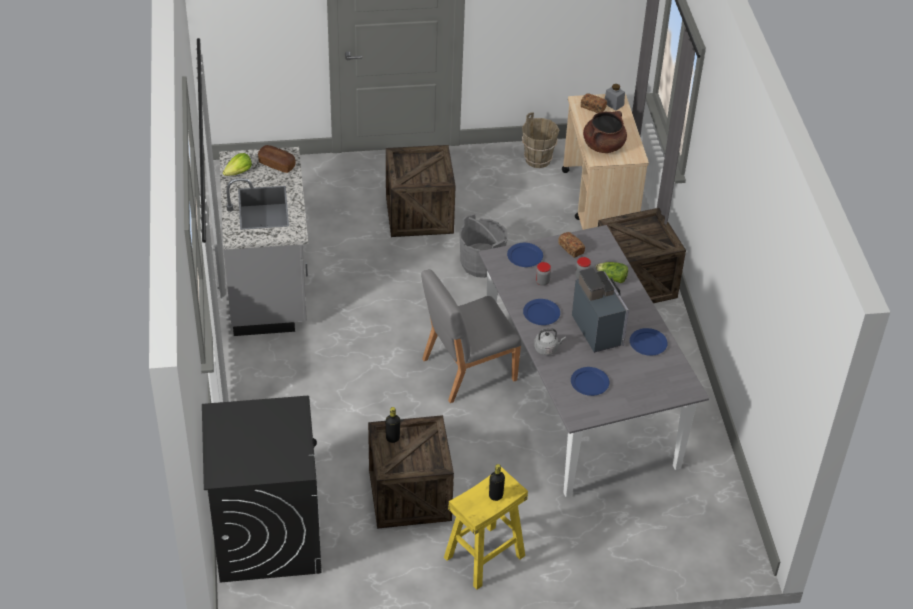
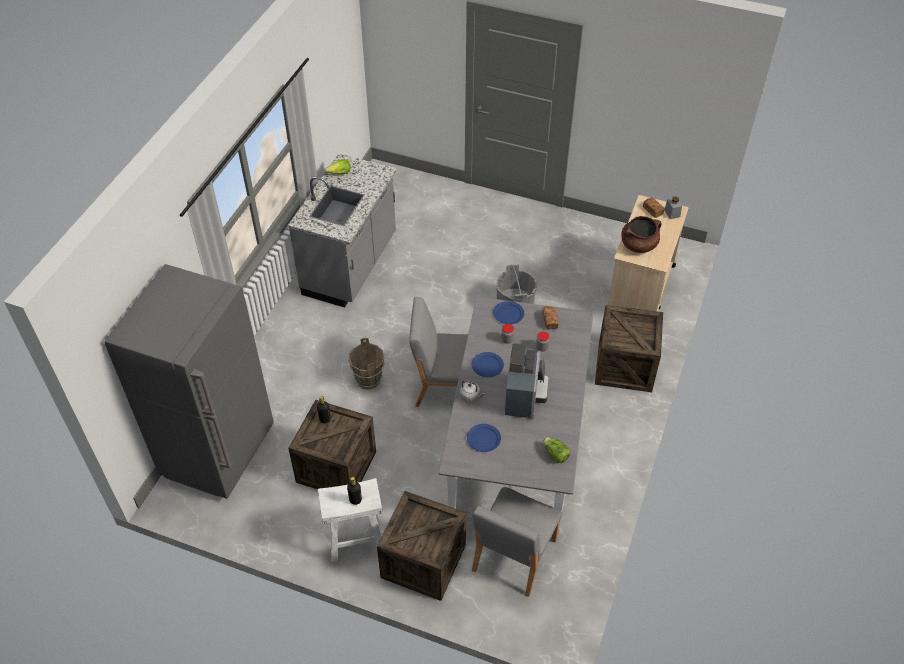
camera: 30 degrees right, 5 degrees up
(267, 534) = (220, 452): black washing machine -> grey fridge
(277, 164) = (370, 176): bread -> none
(419, 214) = (495, 250): crate -> crate (423, 561)
(484, 556) = (356, 539): yellow stool -> white stool
(537, 160) = (615, 239): brown bucket -> brown bucket (368, 380)
(612, 278) = (565, 358): lettuce -> lettuce (555, 454)
(648, 343) = (555, 424): blue plate -> none
(652, 503) = (513, 556): none -> grey chair

